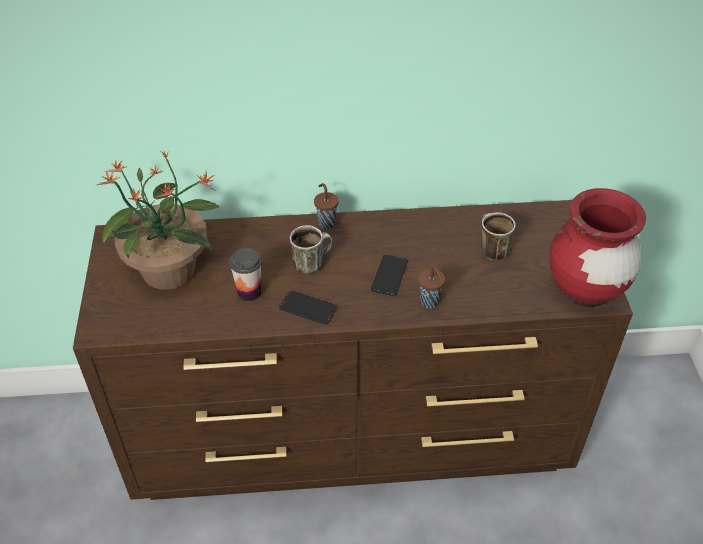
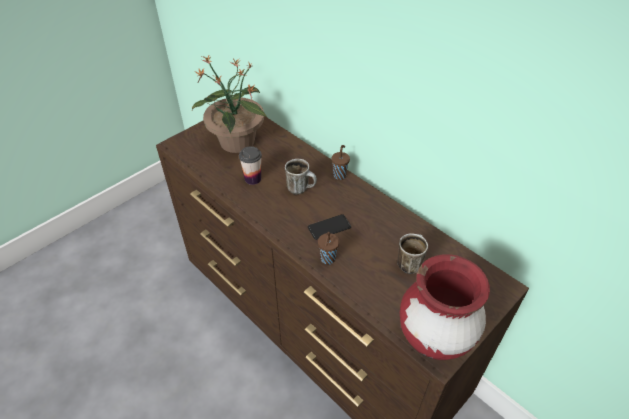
camera: 50 degrees right, 0 degrees up
(308, 308) = (265, 208): phone -> none

